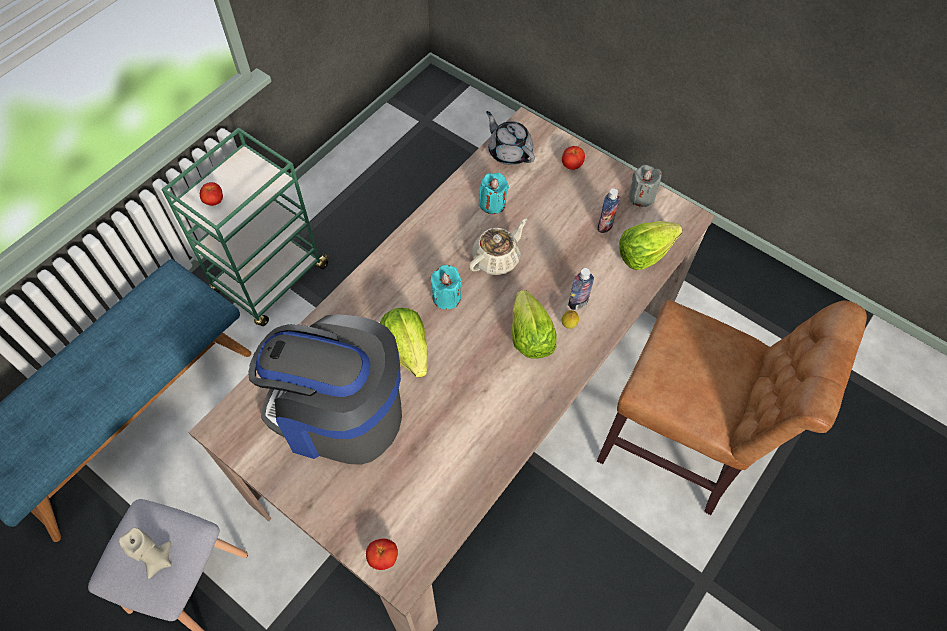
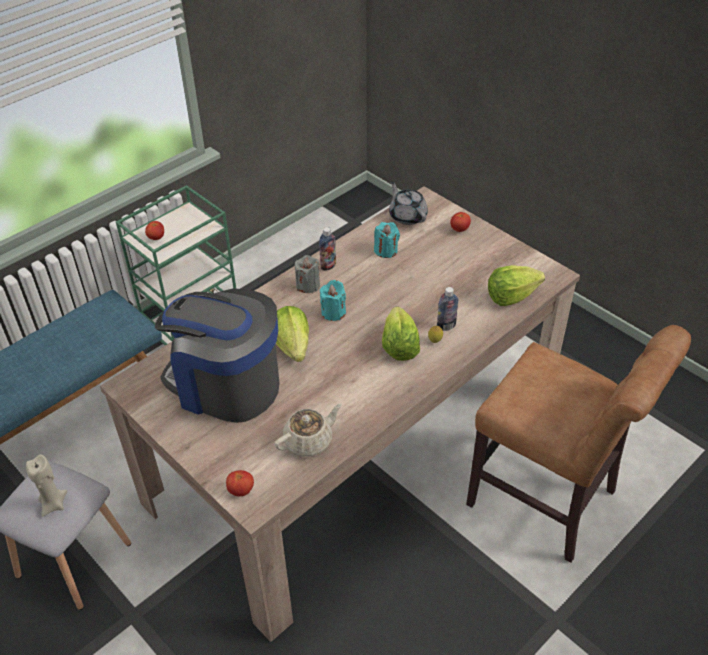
camera: 10 degrees right, 15 degrees down
(497, 258) = (382, 289): beige teapot -> beige teapot (309, 441)
(605, 226) = (480, 274): bottle -> bottle (328, 266)
(641, 196) = (516, 256): grey candle -> grey candle (308, 285)

